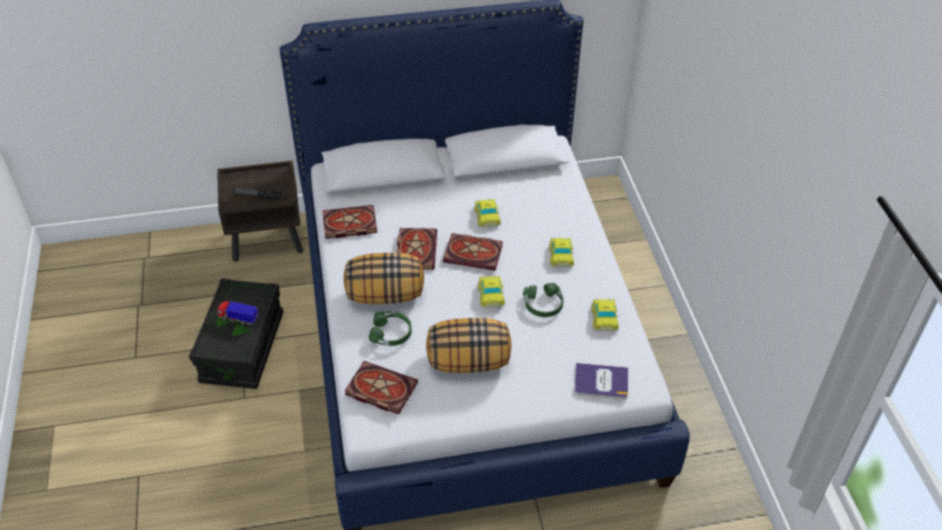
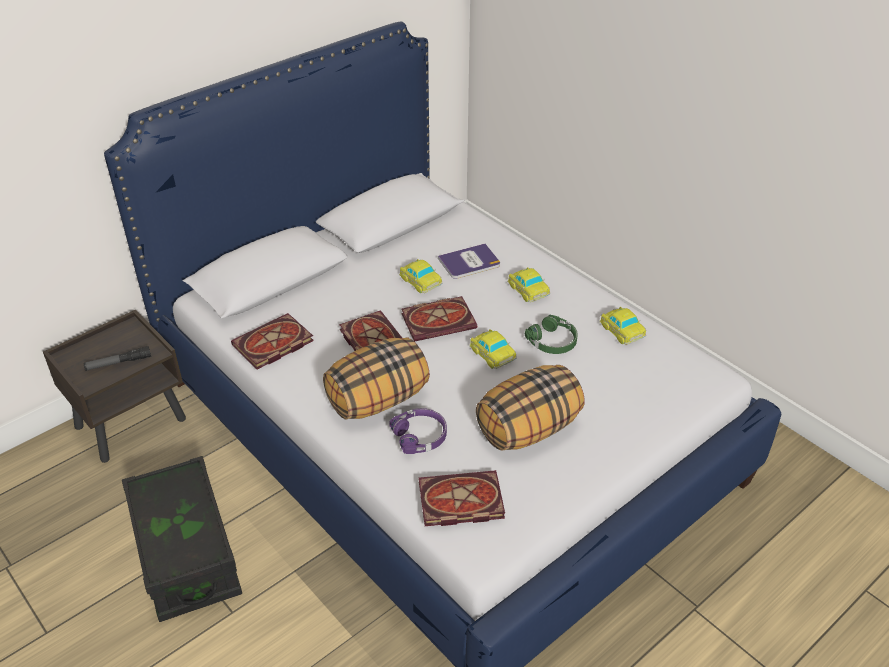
camera: 30 degrees left, 5 degrees down
(238, 319) = (180, 516): toy truck -> none
(391, 333) = (420, 436): green headphones -> purple headphones
(601, 382) = (675, 390): book -> book (469, 262)

